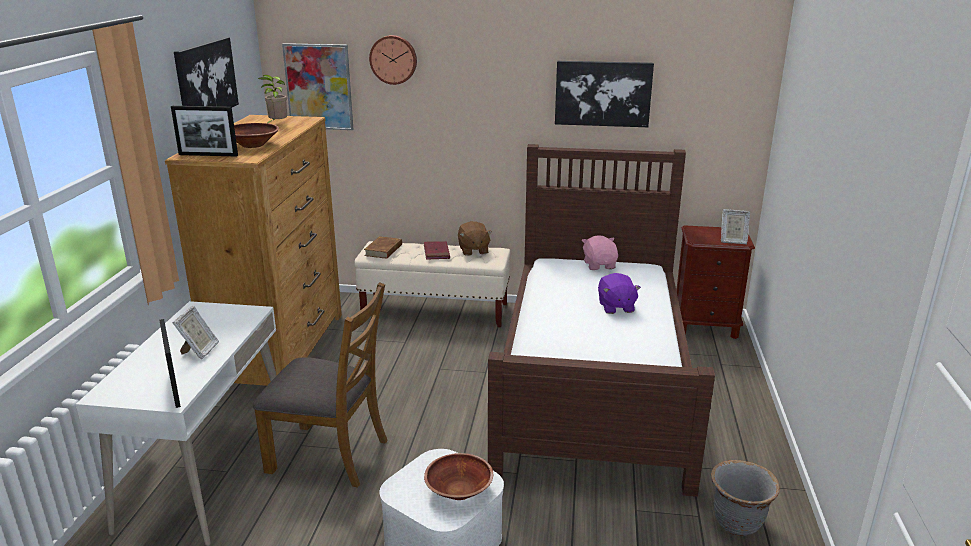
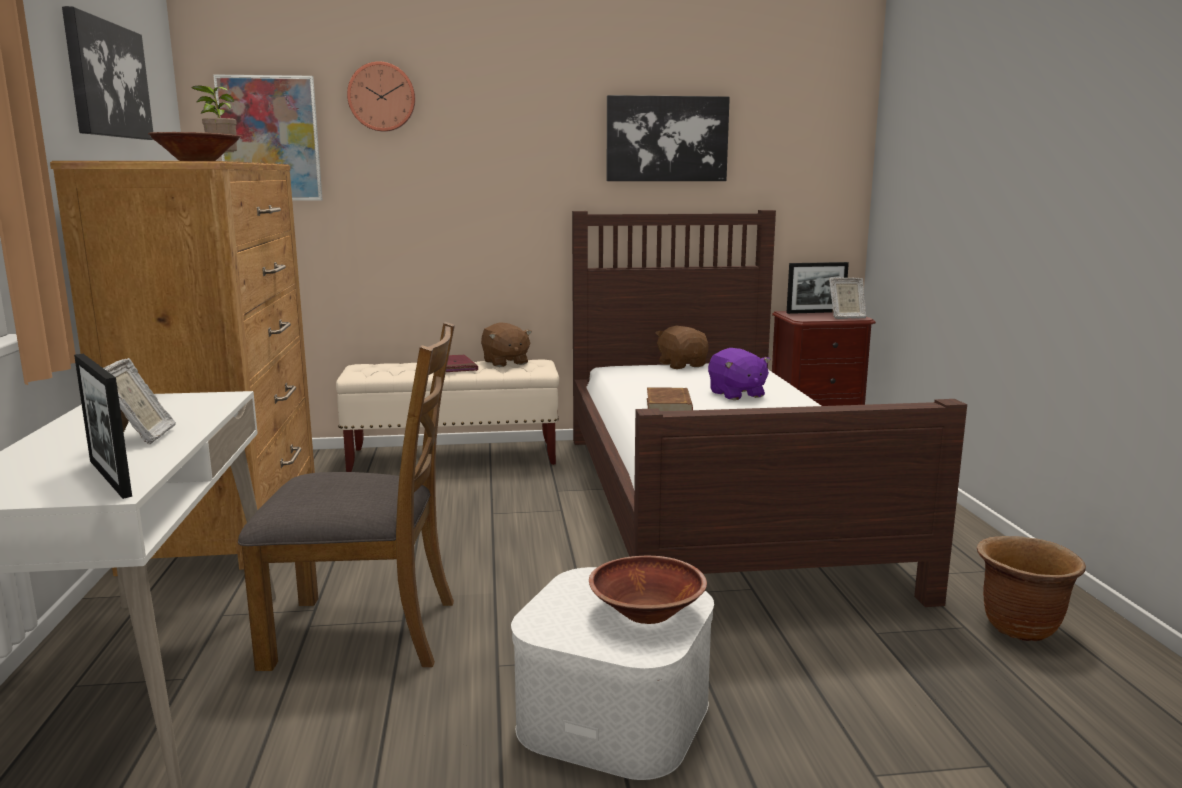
camera: 15 degrees left, 10 degrees down
(208, 155) = (127, 160): picture frame -> picture frame (815, 312)
(384, 250) = (376, 369): brown book -> brown book (669, 406)
(599, 265) = (682, 365): pink plush toy -> brown plush toy
(737, 522) = (1019, 626): grey planter -> brown planter

